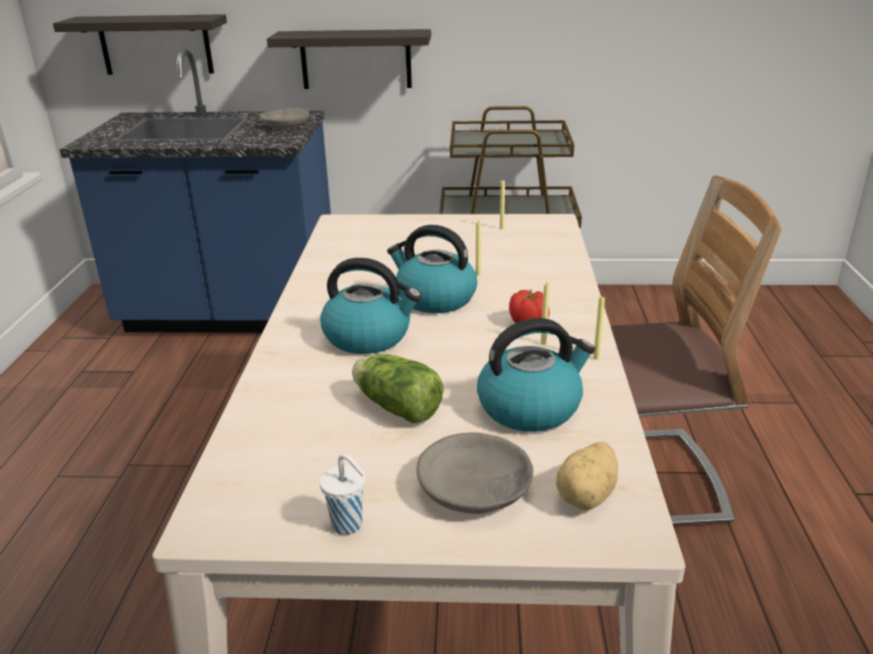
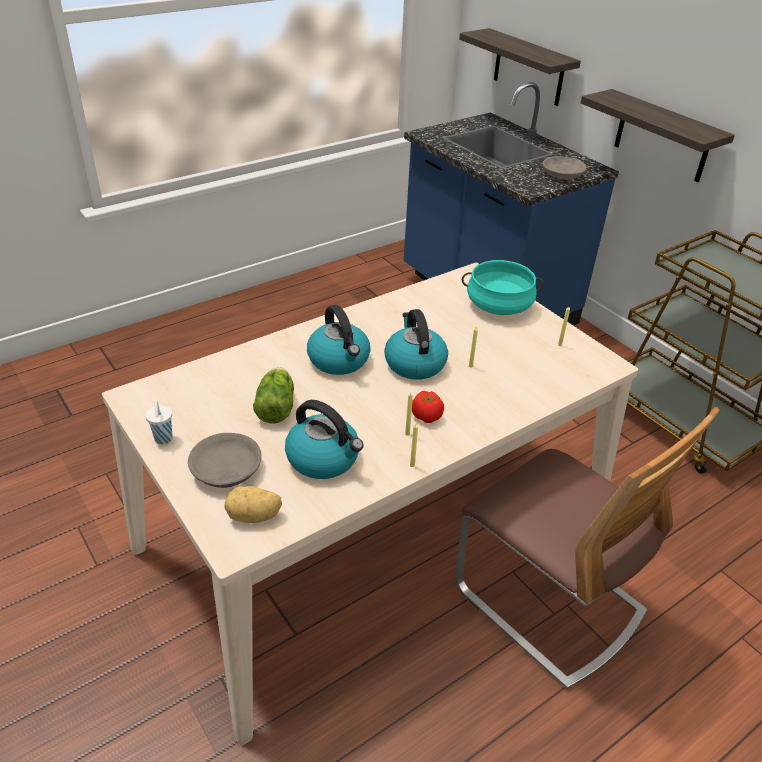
camera: 50 degrees right, 10 degrees up
(406, 229) = (499, 305): none -> turquoise cooking pot

